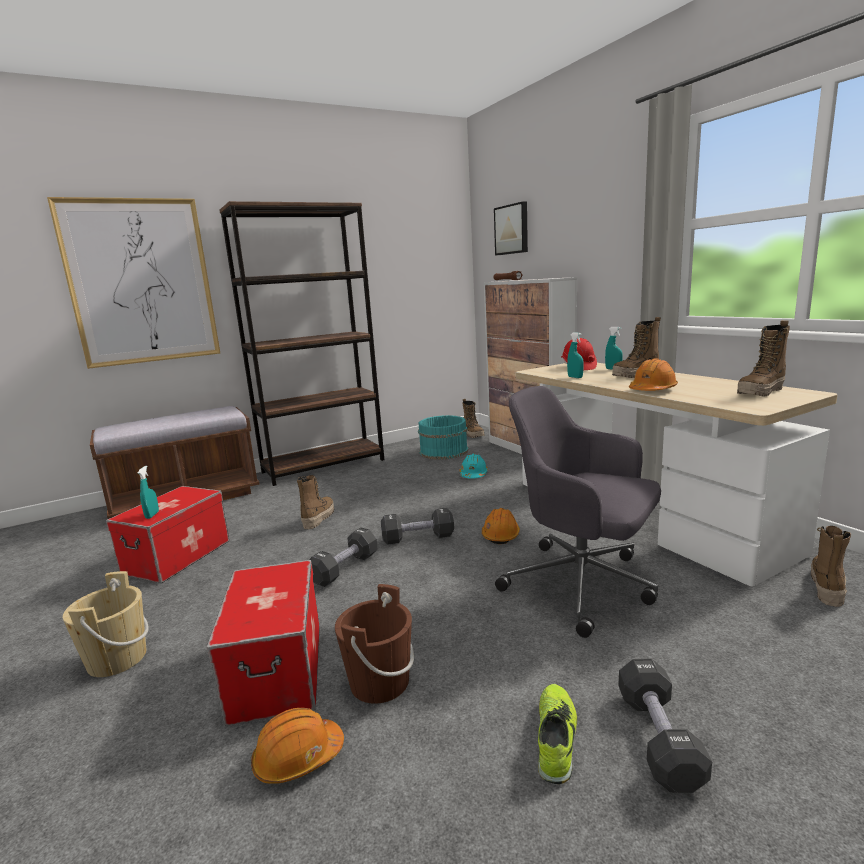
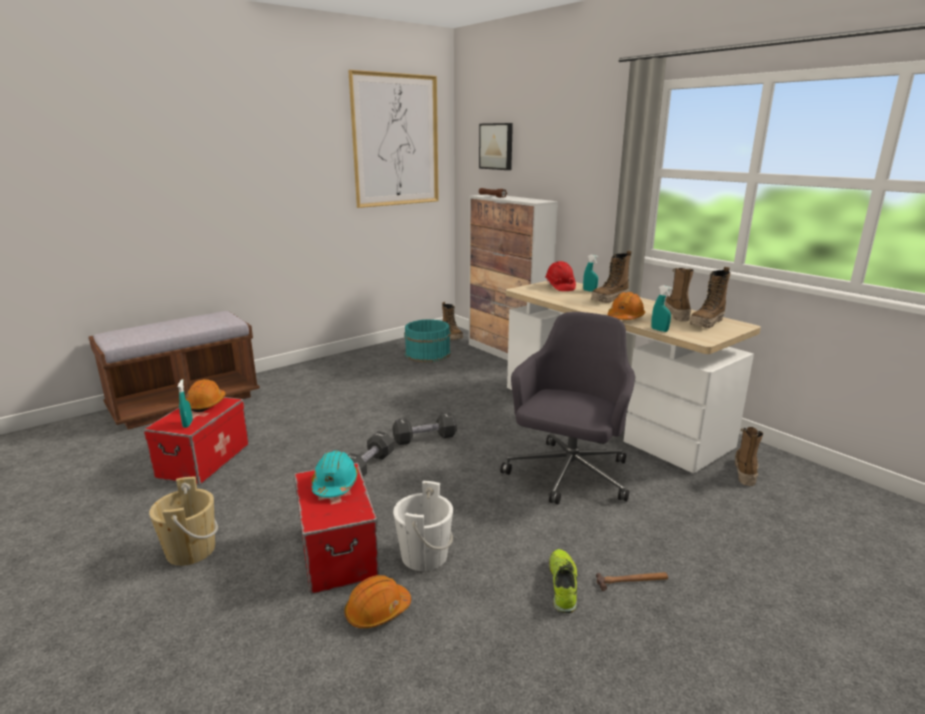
camera: 10 degrees left, 5 degrees up
(141, 282) = (138, 188): picture -> picture (396, 141)
(318, 518) = (327, 421): boot -> boot (676, 314)
(324, 466) = (314, 368): brown bookcase -> none
(379, 681) = (424, 555): brown bucket -> white bucket
(473, 475) = (461, 378): turquoise hard hat -> turquoise hard hat (335, 484)
(501, 535) = (496, 435): orange hard hat -> orange hard hat (206, 404)
(575, 377) = (559, 299): turquoise spray bottle -> turquoise spray bottle (659, 330)
(582, 585) = (568, 475): grey office chair -> grey office chair turned 90 degrees clockwise
(658, 739) = (632, 581): black dumbbell -> hammer

